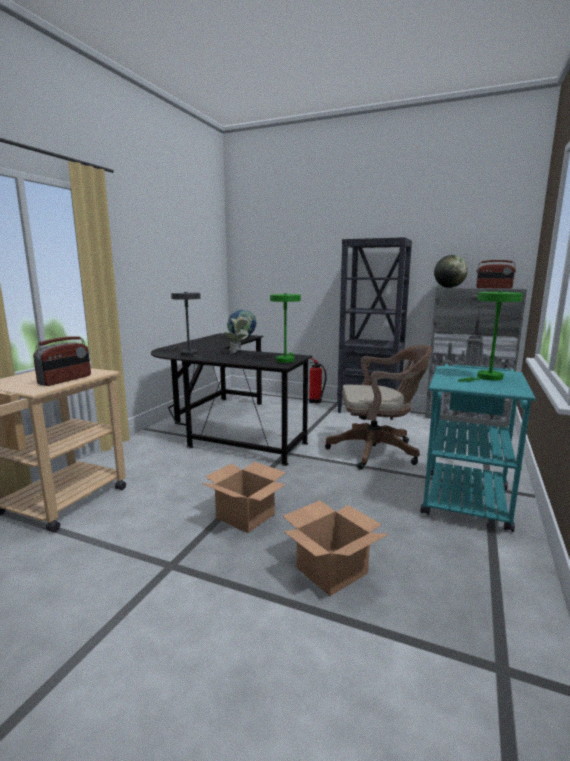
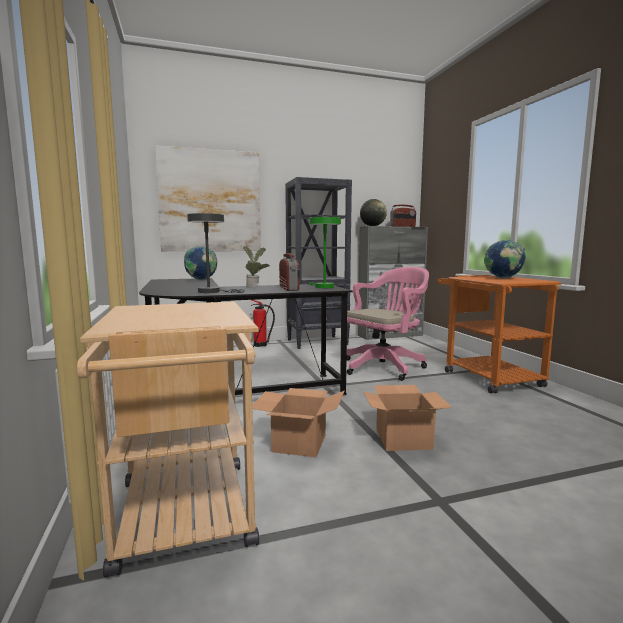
camera: 40 degrees left, 5 degrees down
(66, 380) = (216, 312): radio -> radio (289, 289)
(284, 263) = (210, 201): none -> picture
(331, 571) = (531, 446): cardboard box -> cardboard box (299, 443)
(378, 451) = (385, 366): brown office chair -> pink office chair
(465, 495) = (486, 376): turquoise cart -> orange cart
(487, 378) = (503, 278): green table lamp -> globe

